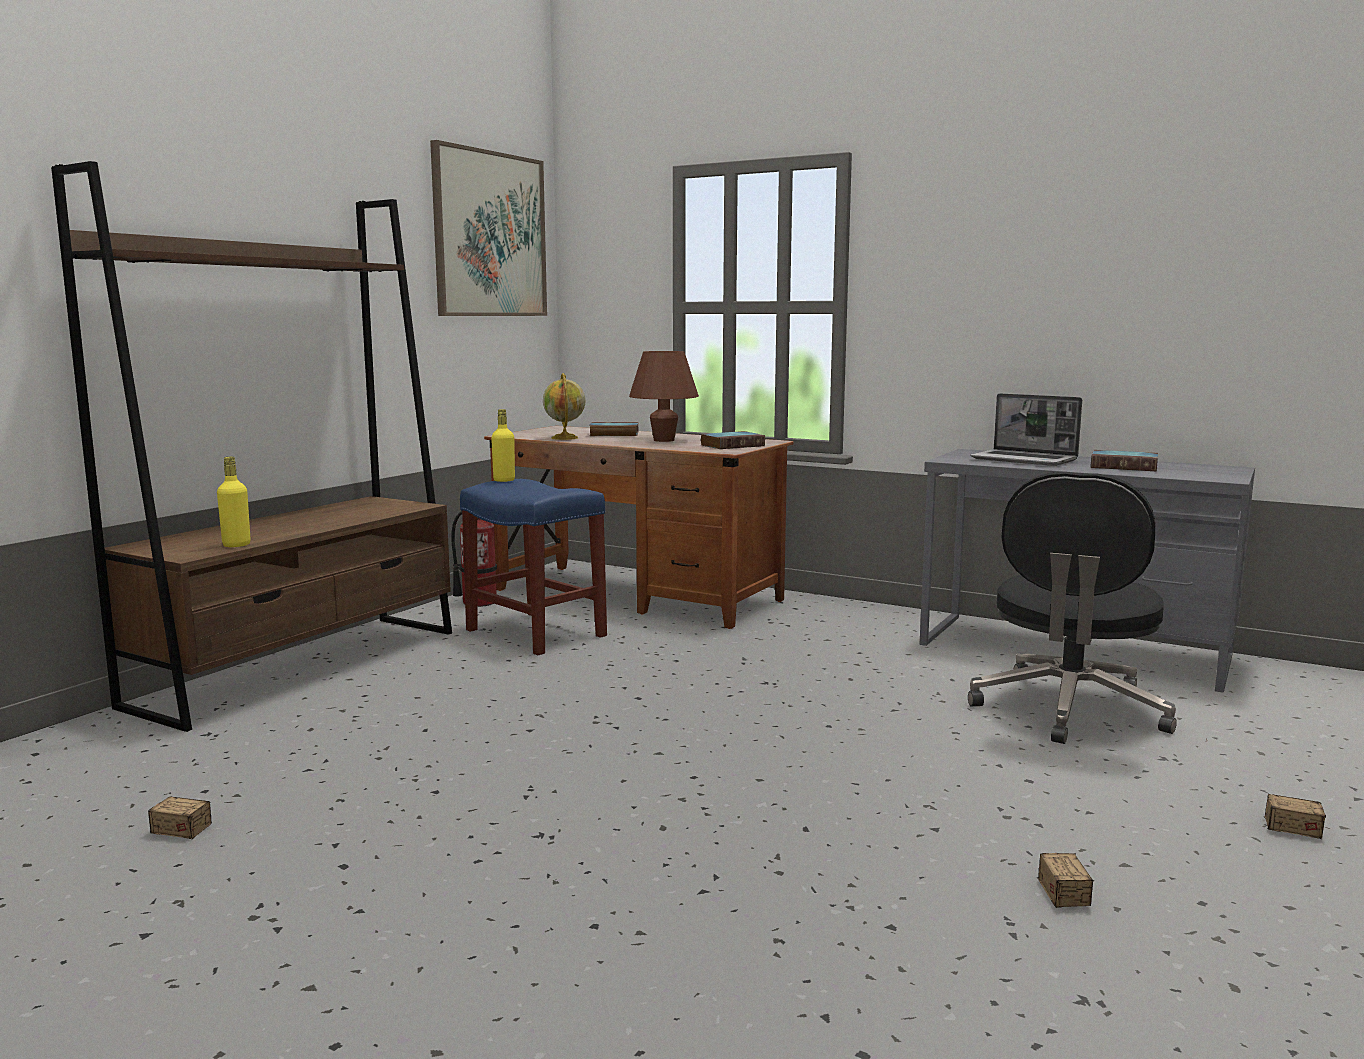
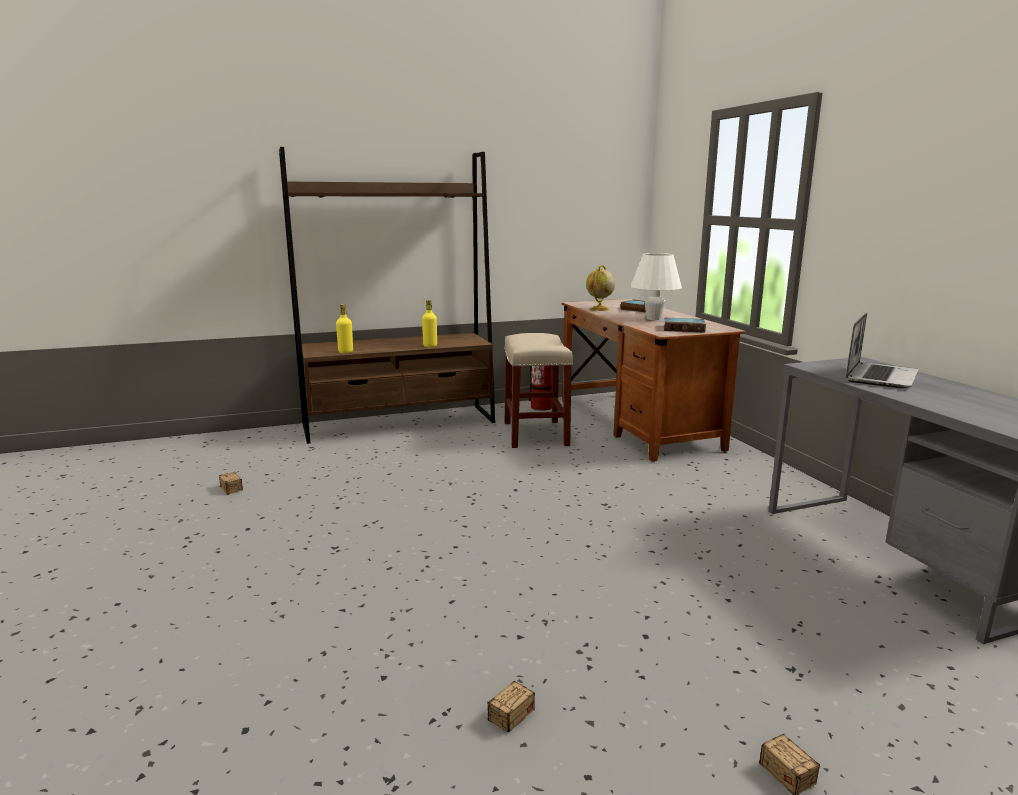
camera: 40 degrees right, 5 degrees up
(490, 235) = (587, 167): picture -> none
(504, 480) = (532, 333): yellow bottle -> yellow bottle (430, 346)
(534, 633) = (535, 433): blue stool -> beige stool
(664, 440) = (653, 318): brown table lamp -> white table lamp
(1025, 460) = (880, 376): laptop -> laptop turned 135 degrees counterclockwise
(1068, 710) = (789, 601): black office chair -> none
(1125, 466) = (960, 400): book -> none

